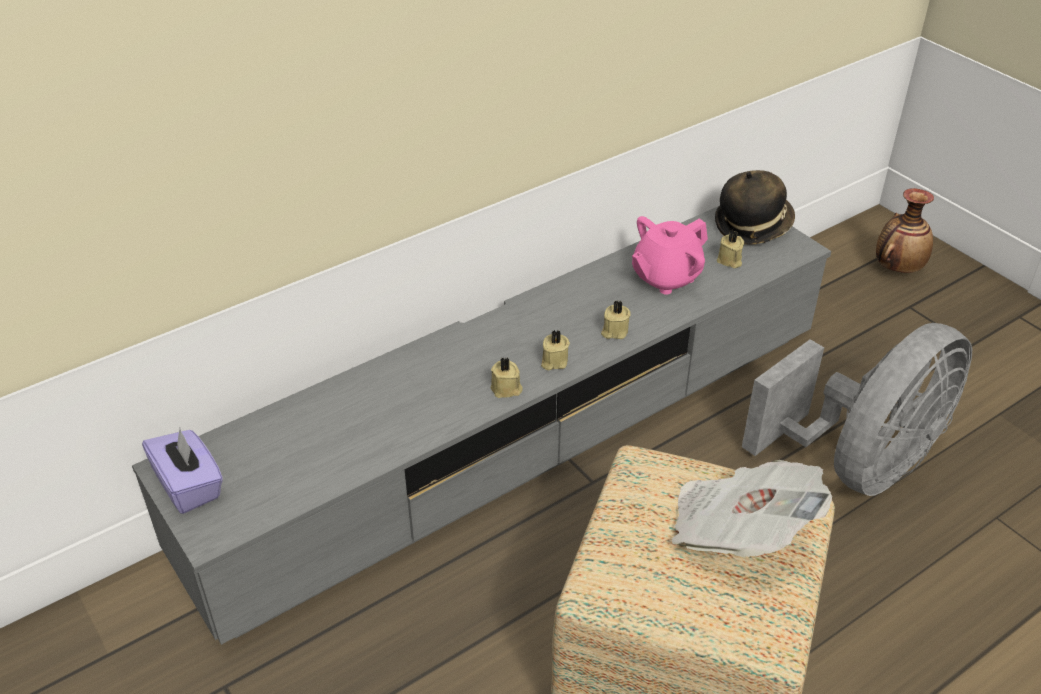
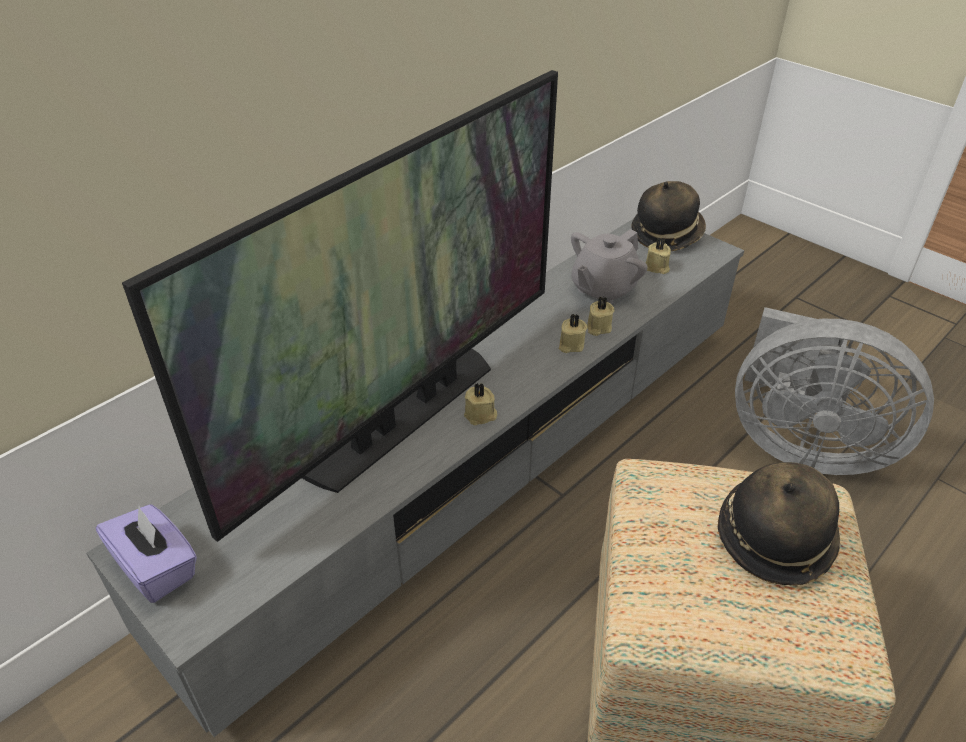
camera: 10 degrees left, 0 degrees up
(432, 380) = (402, 415): none -> television
(553, 361) = (520, 381): beige candle -> beige candle (598, 328)
(665, 277) = (603, 289): pink teapot -> grey teapot
(739, 531) = (774, 537): newspaper -> hat
(859, 464) = (801, 445): grey fan -> grey fan turned 75 degrees clockwise
(897, 268) = (774, 265): vase -> none

